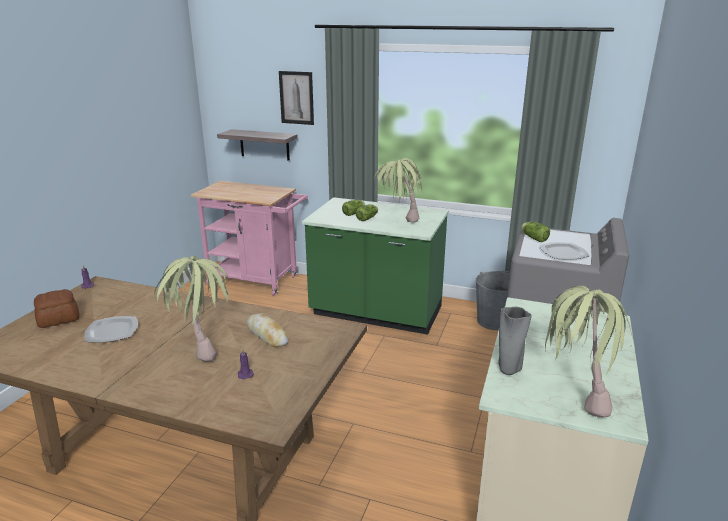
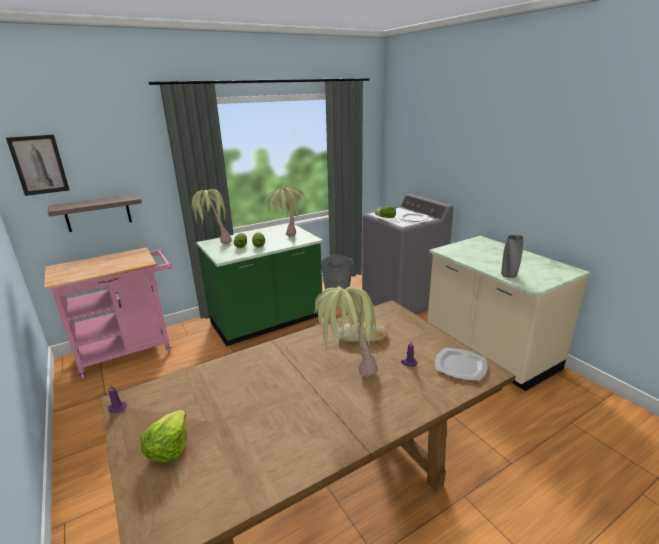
camera: 50 degrees left, 0 degrees up
(58, 319) = (168, 448): bread -> lettuce
(112, 331) = (251, 413): plate -> plate (460, 365)
(296, 98) = (130, 157): picture -> picture (39, 165)
(574, 397) = (545, 272): potted plant -> potted plant (214, 242)

